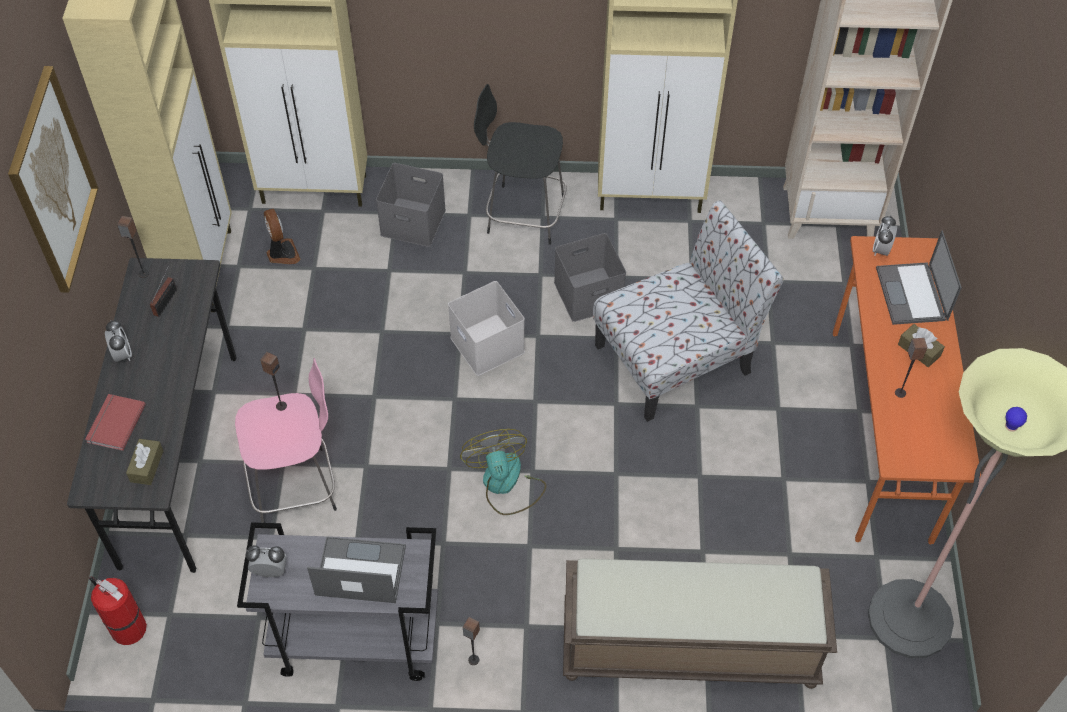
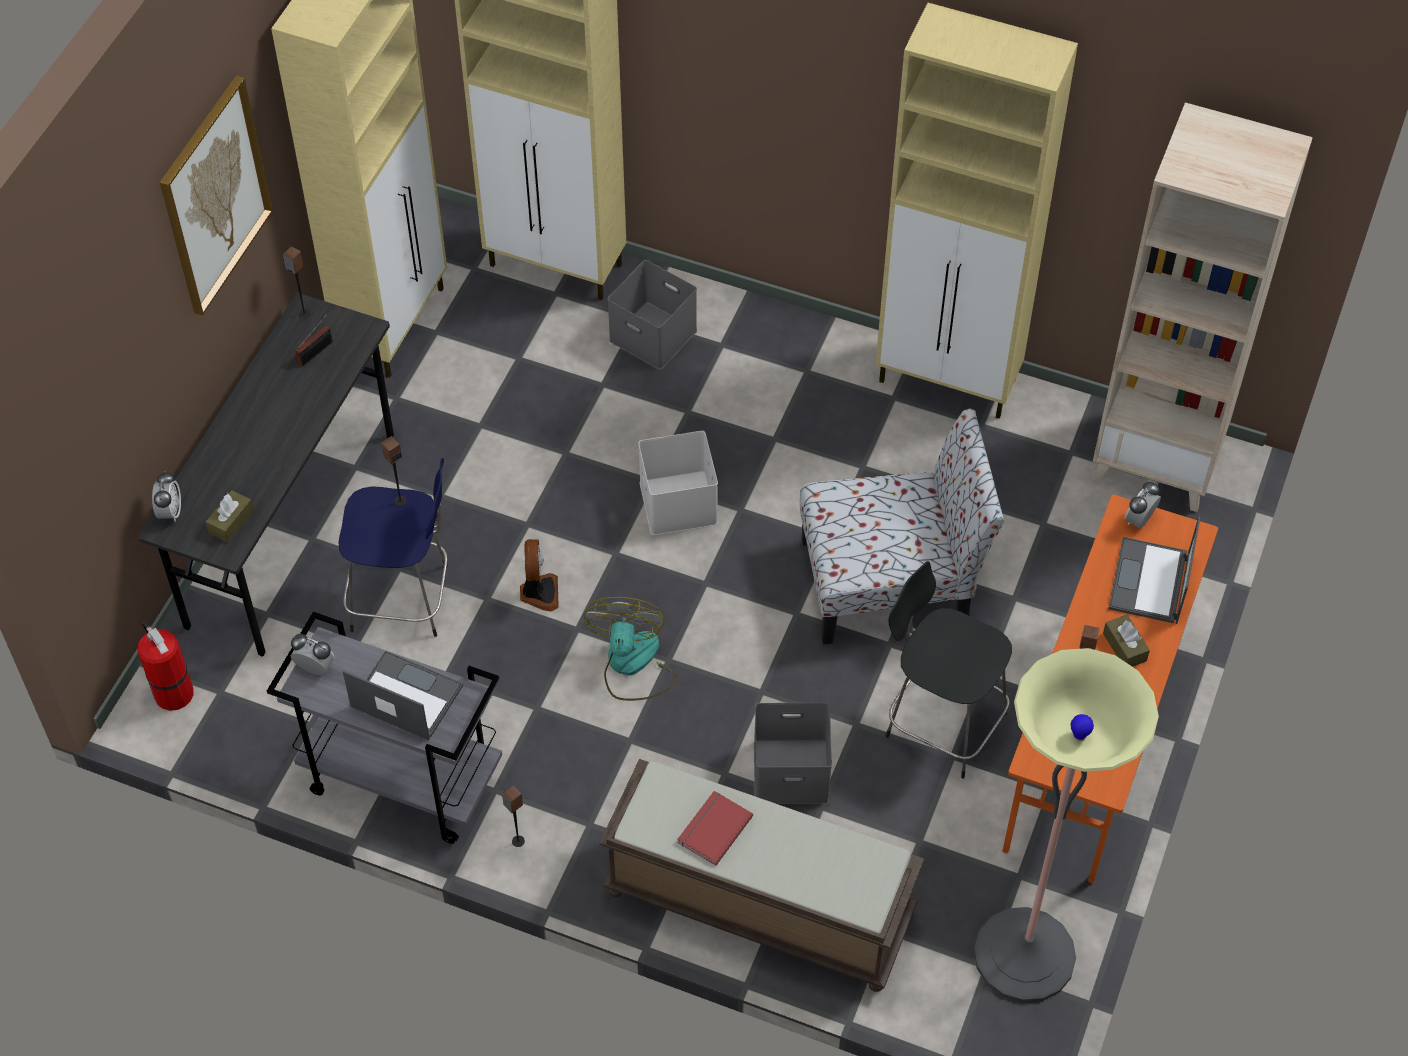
camera: 20 degrees right, 0 degrees up
(114, 423) = (215, 467): red book -> red book (713, 829)
(122, 354) = (250, 396): alarm clock -> alarm clock (170, 512)
(282, 253) = (490, 331): fan -> fan (539, 593)
(297, 486) = (404, 598): pink stool -> blue stool
(522, 214) = (785, 361): black stool -> black stool (942, 722)
(587, 295) = (819, 479): grey storage box -> grey storage box (789, 773)

